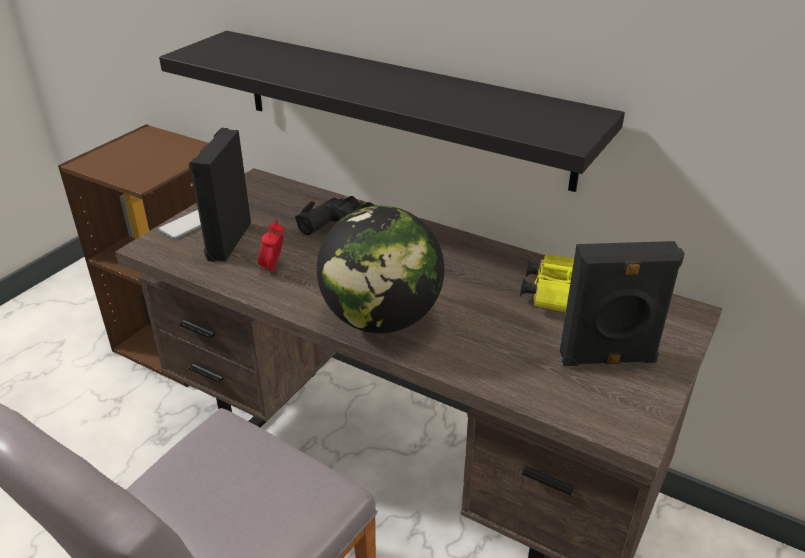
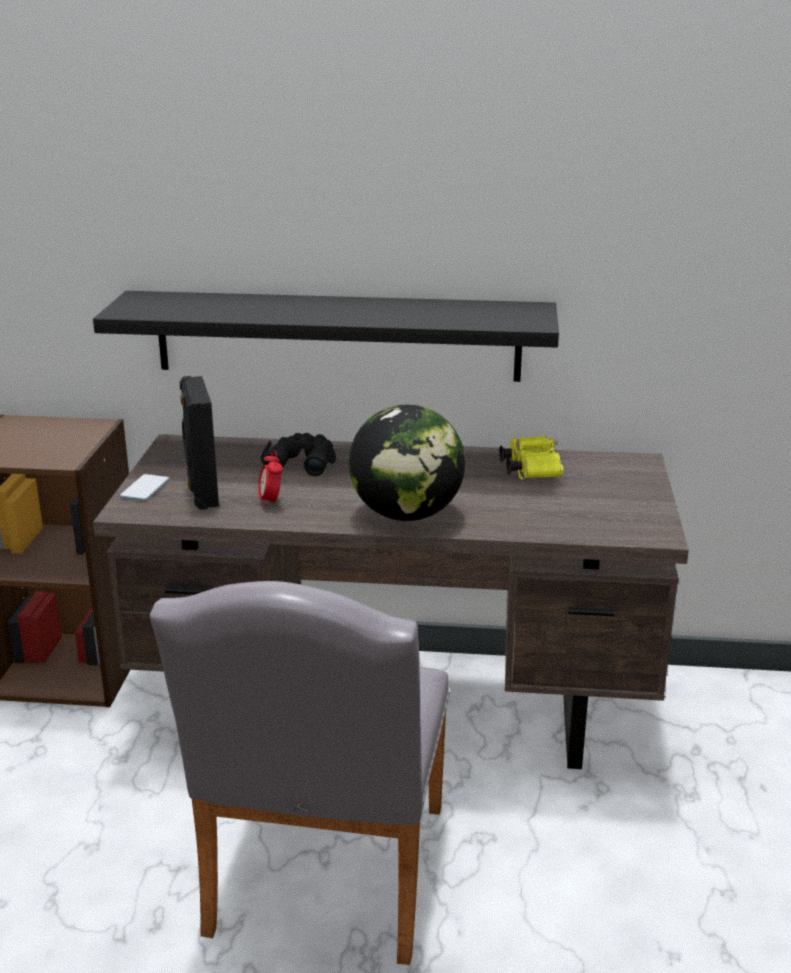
camera: 25 degrees left, 10 degrees down
(608, 359) = (606, 500): black speaker -> none

